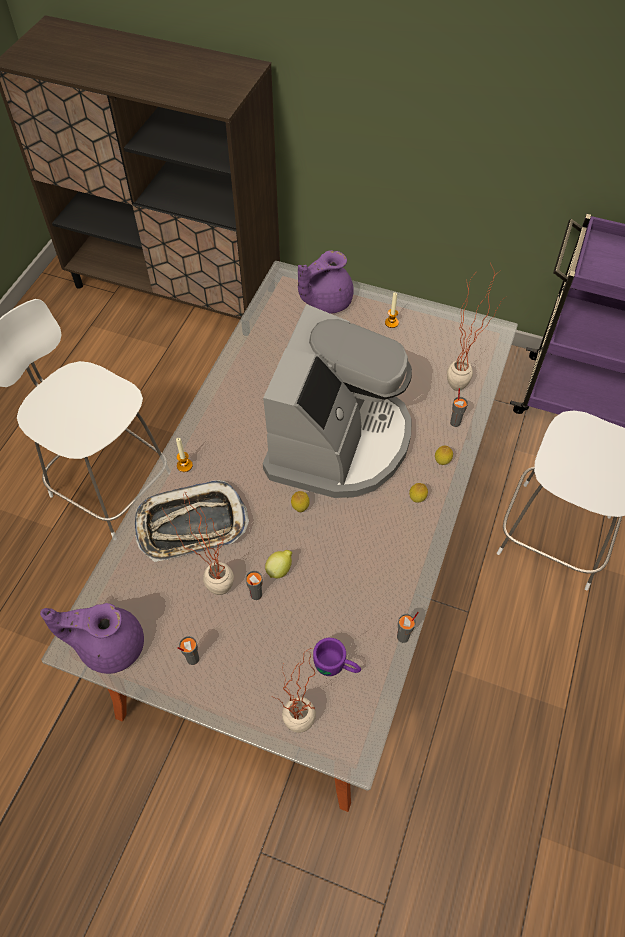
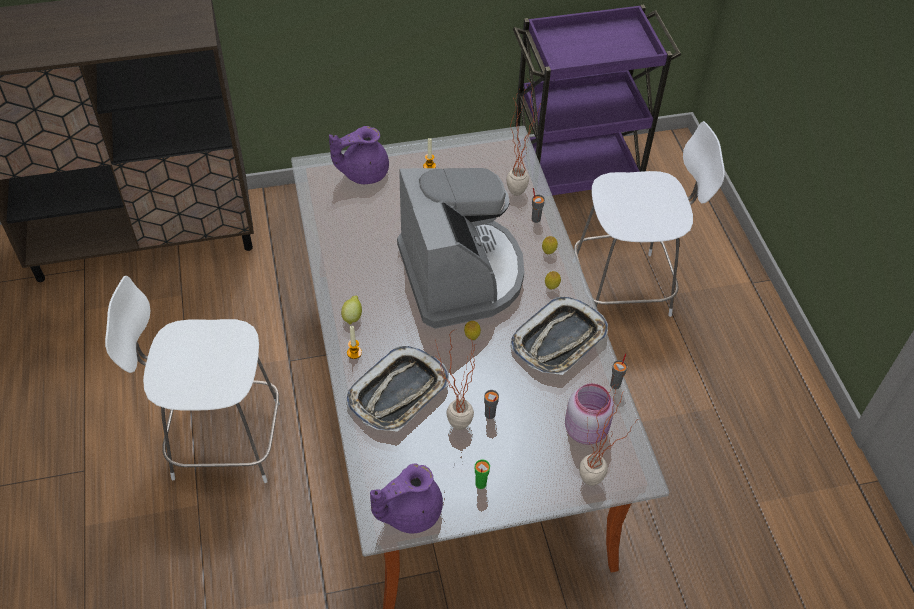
camera: 35 degrees left, 5 degrees down
(192, 659) = (480, 484): grey cup -> green cup
(280, 569) = (493, 388): lemon -> lemon (352, 316)
(325, 301) = (363, 173): purple teapot -> purple teapot turned 45 degrees clockwise
(337, 666) = (586, 429): purple mug -> pink jar
(381, 558) = (559, 341): none -> tray

